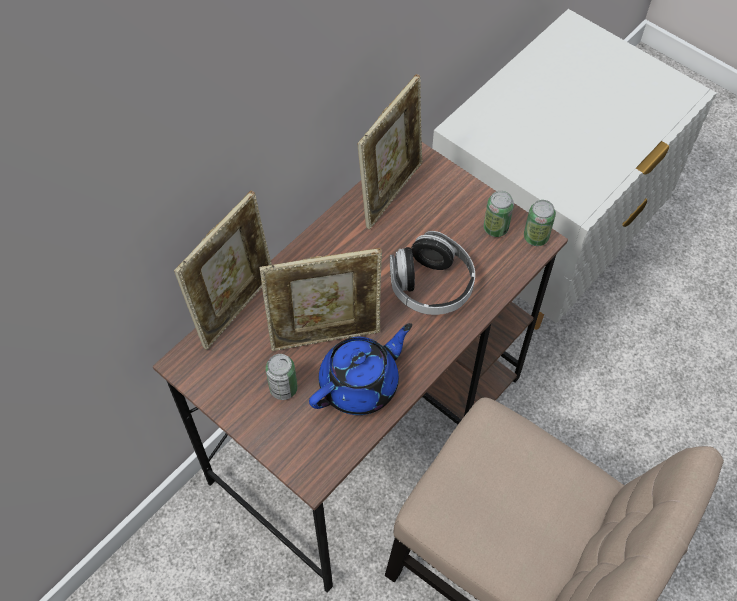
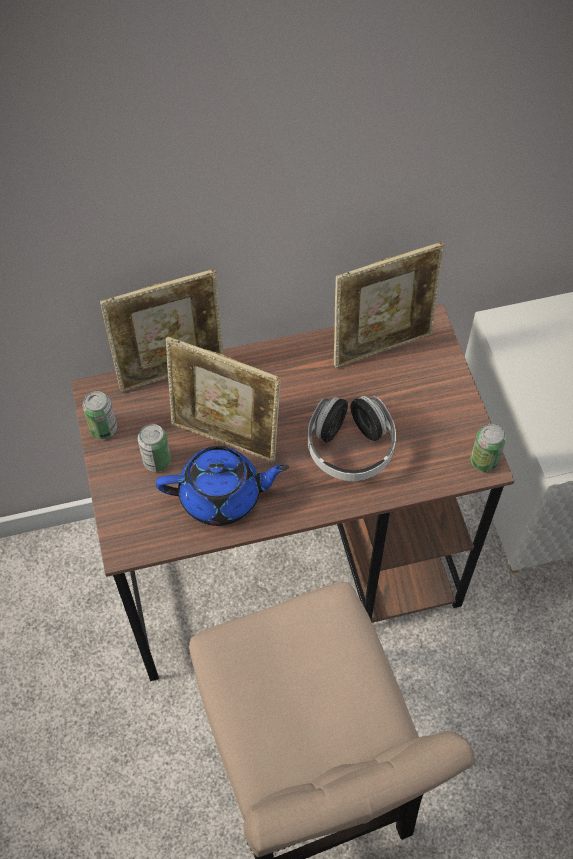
camera: 35 degrees right, 0 degrees up
(495, 228) = (452, 431): can -> can (103, 429)

